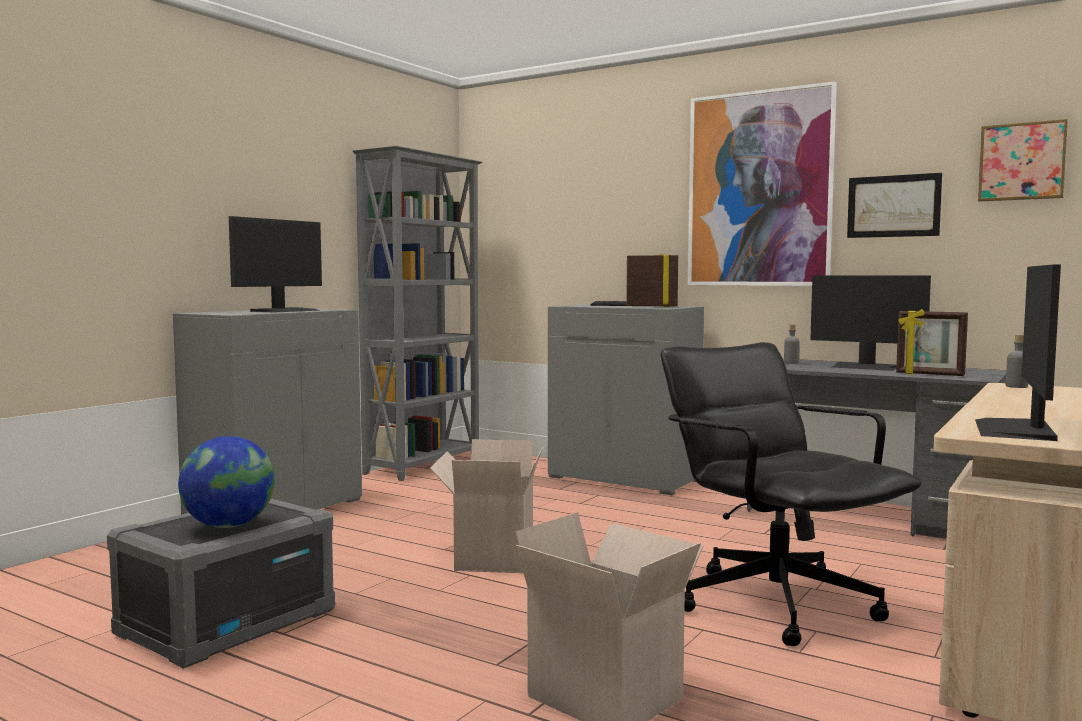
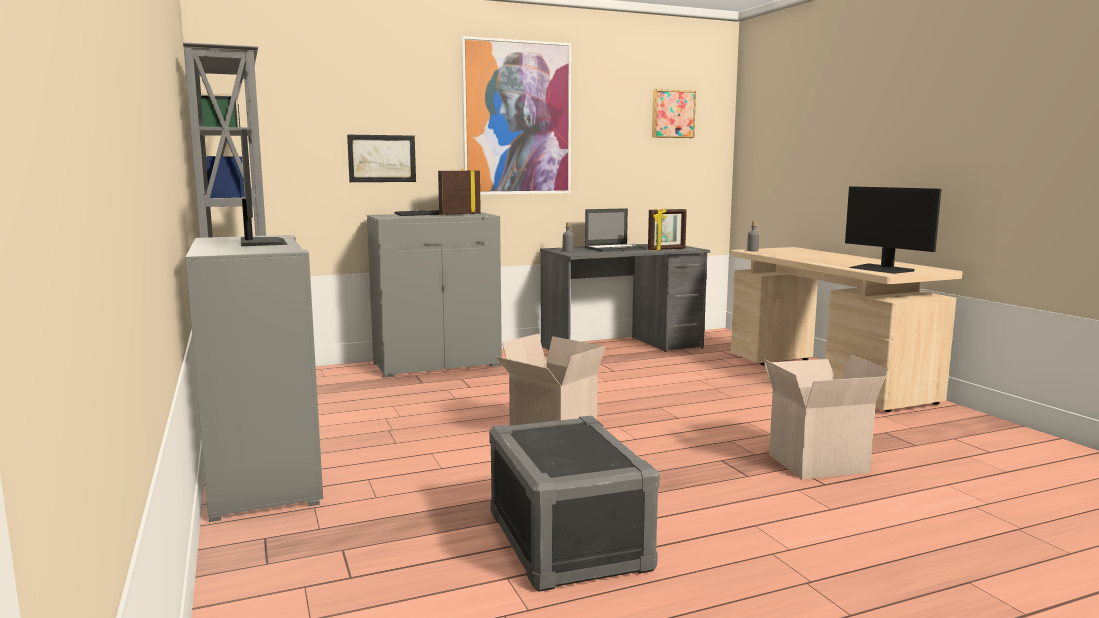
camera: 55 degrees left, 5 degrees up
(229, 526) = (588, 446): globe -> none
(776, 603) = (727, 400): black office chair -> none
(865, 367) = (614, 248): monitor -> laptop
(893, 206) = (606, 137): picture -> picture (382, 158)

